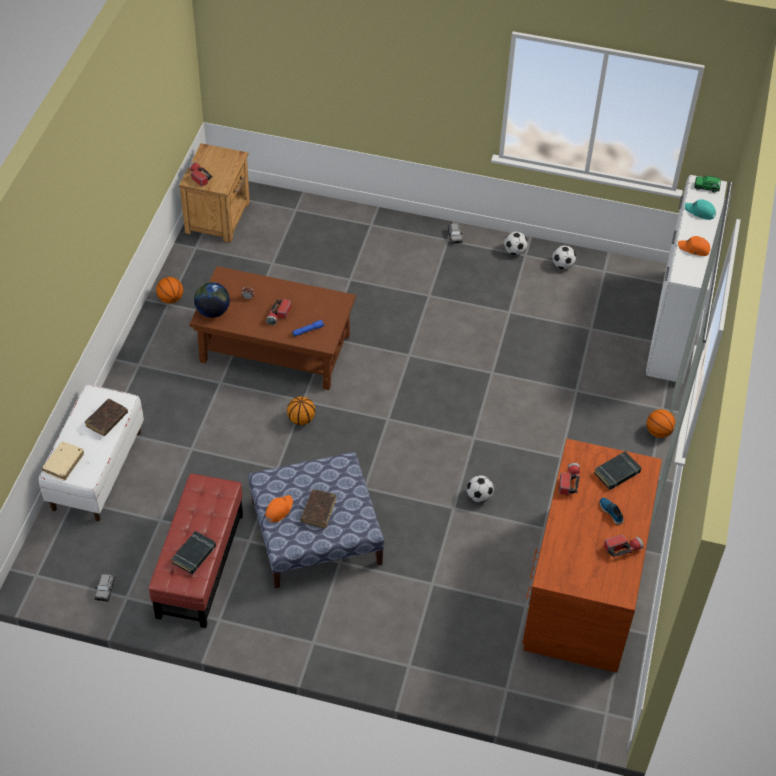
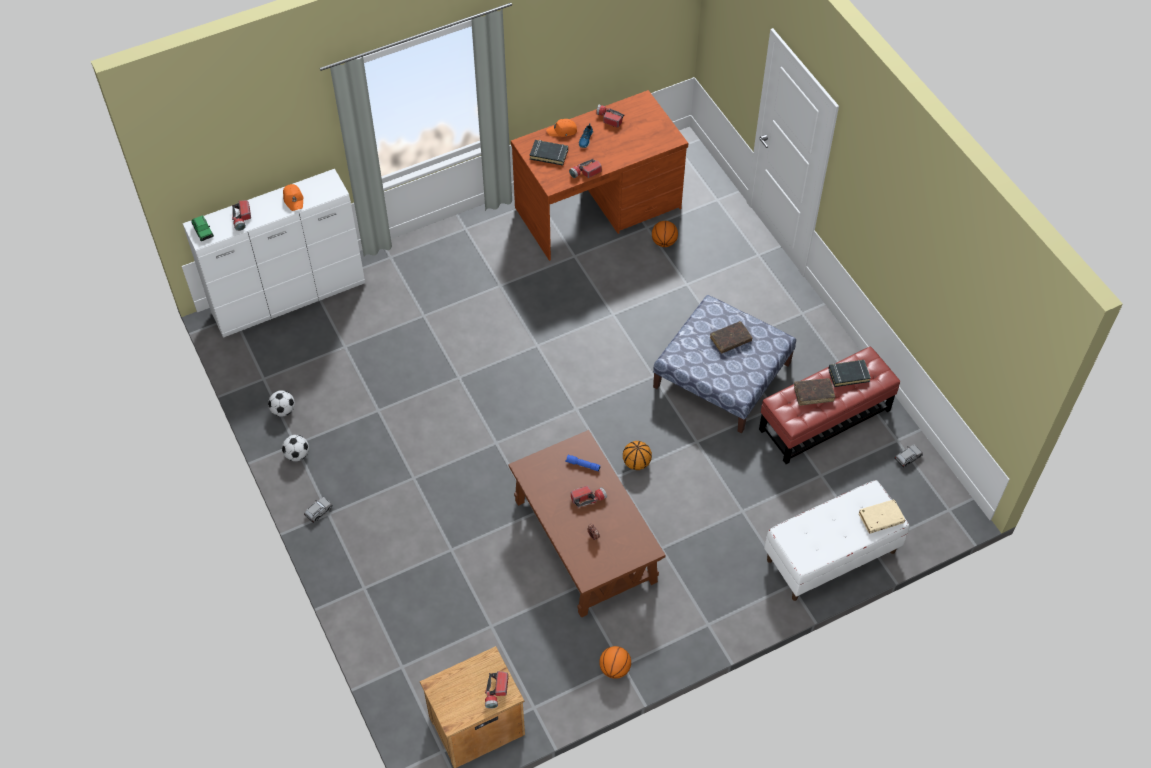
camera: 130 degrees left, 5 degrees up
(107, 420) = (814, 527): brown book -> brown book (813, 394)
(212, 311) = (635, 549): globe -> none
(279, 510) = (756, 363): orange cap -> orange cap (562, 131)
(479, 496) = (587, 307): football -> none
(658, 432) = (416, 246): basketball -> basketball (664, 242)
(700, 212) = (242, 219): turquoise cap -> flashlight

